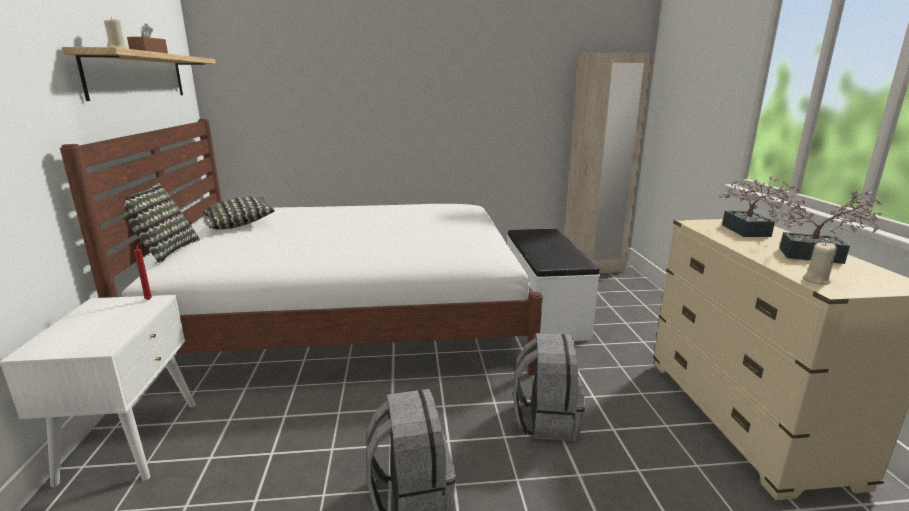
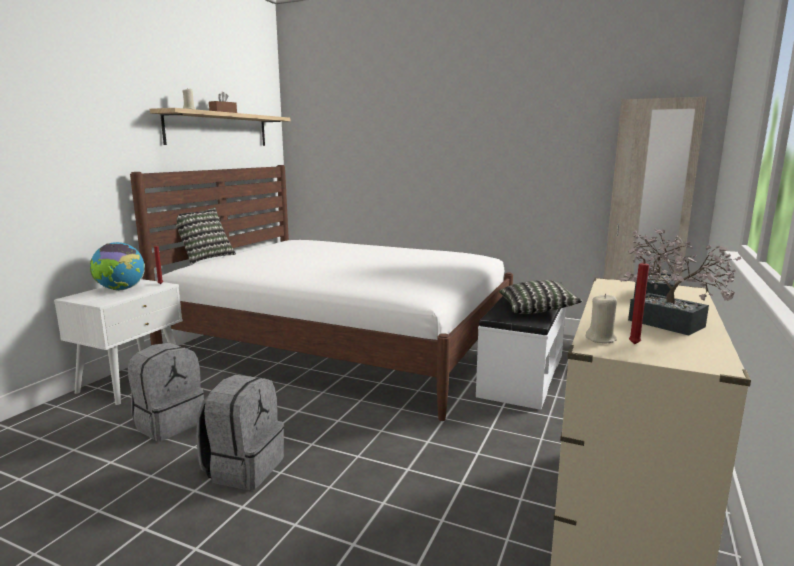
camera: 30 degrees right, 5 degrees down
(97, 320) = (120, 289): none -> globe
(240, 224) = (275, 248): pillow -> pillow (537, 310)
(546, 420) = (408, 456): grey backpack -> grey backpack (169, 423)
(841, 280) = (633, 344): none -> red candle

